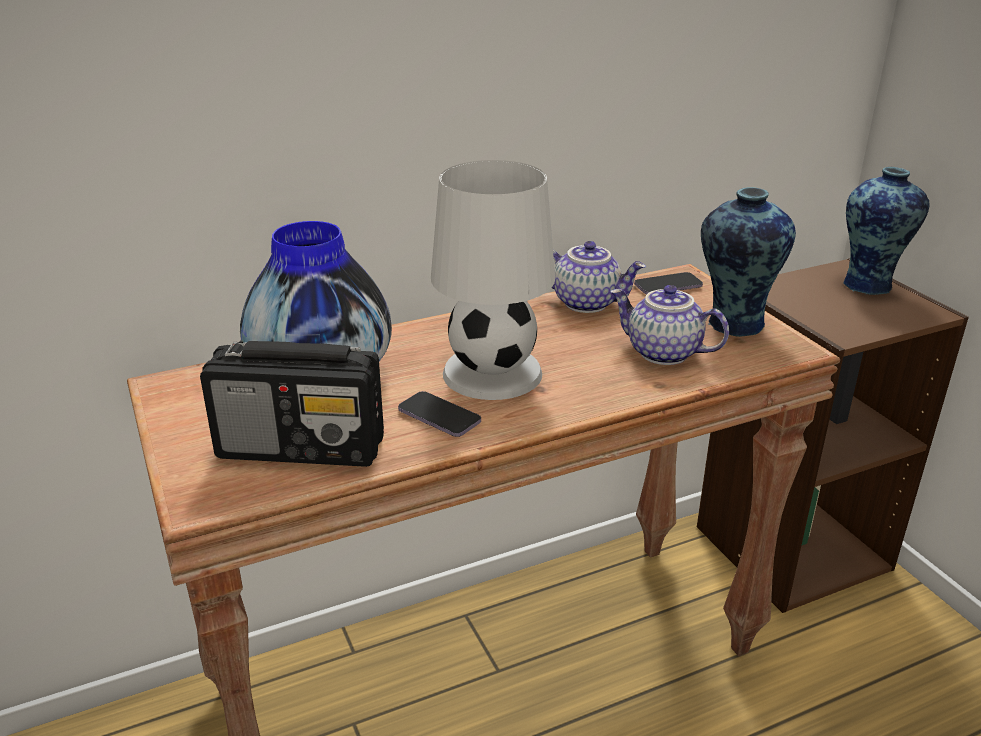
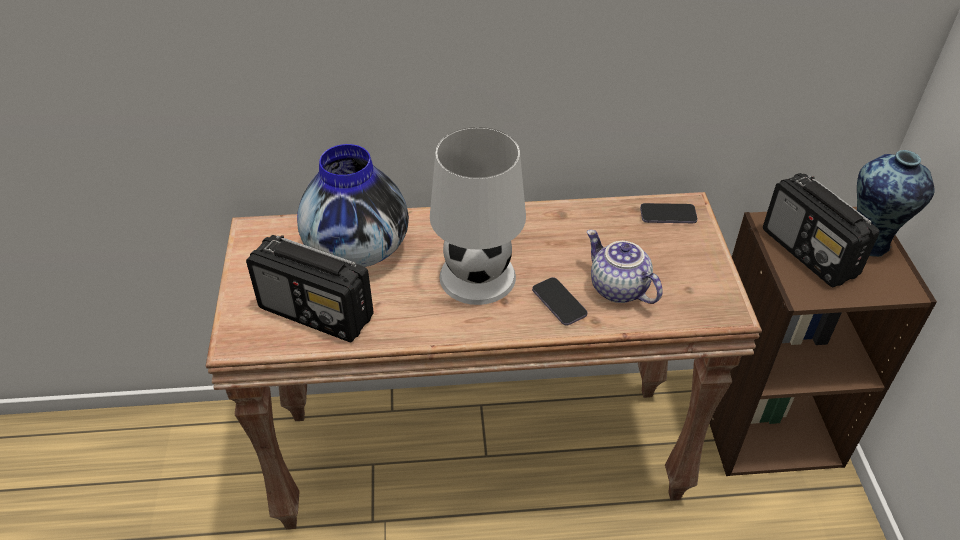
camera: 20 degrees right, 15 degrees up
(439, 417) = (419, 309): phone -> phone (559, 303)
(587, 302) = (590, 218): teapot -> none
(733, 324) = (695, 271): vase -> none
(821, 302) = (810, 253): none -> radio

